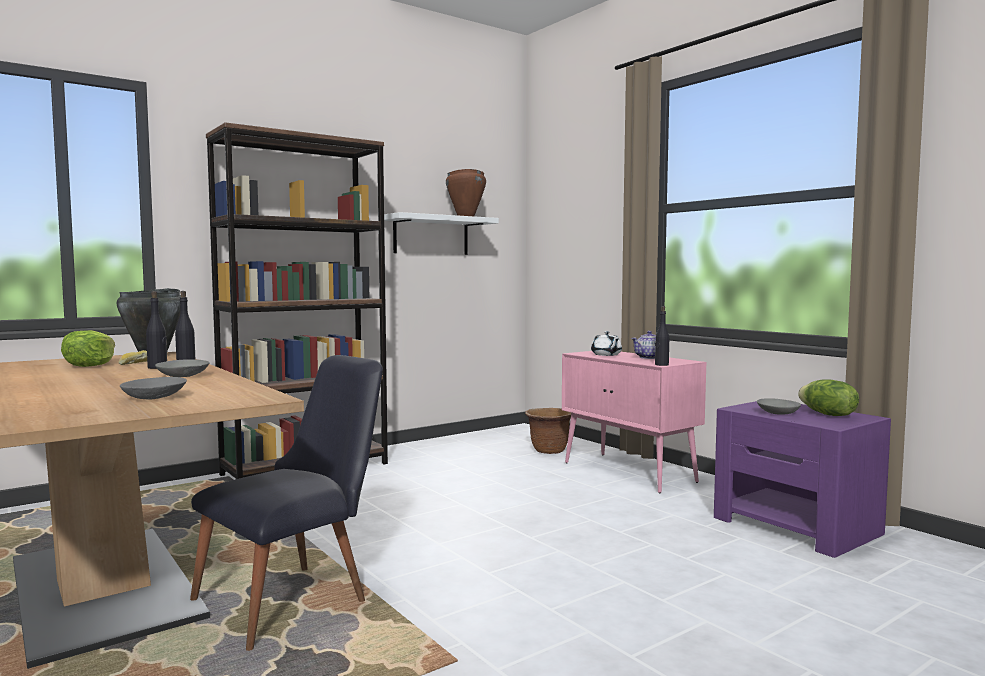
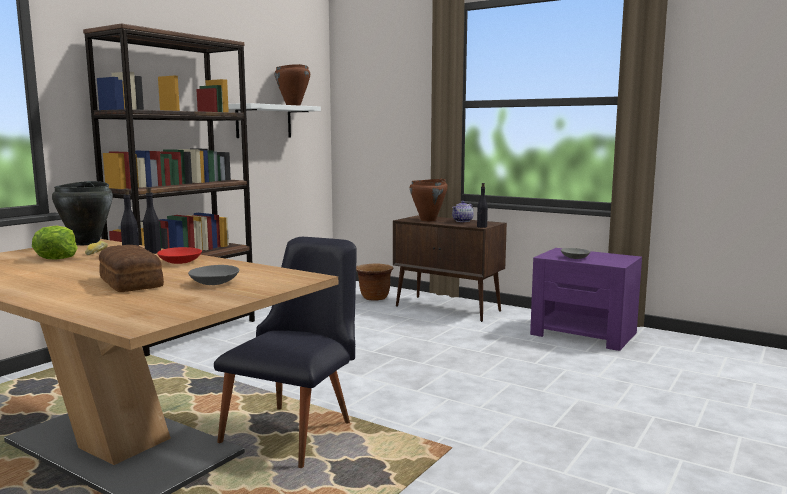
camera: 20 degrees left, 5 degrees up
(77, 391) = (130, 283): none -> bread
(183, 376) = (180, 262): grey bowl -> red bowl
(606, 355) = (428, 220): white teapot -> brown cooking pot
(629, 472) = (448, 309): pink cabinet -> brown cabinet
(827, 414) = (604, 257): lettuce -> none

